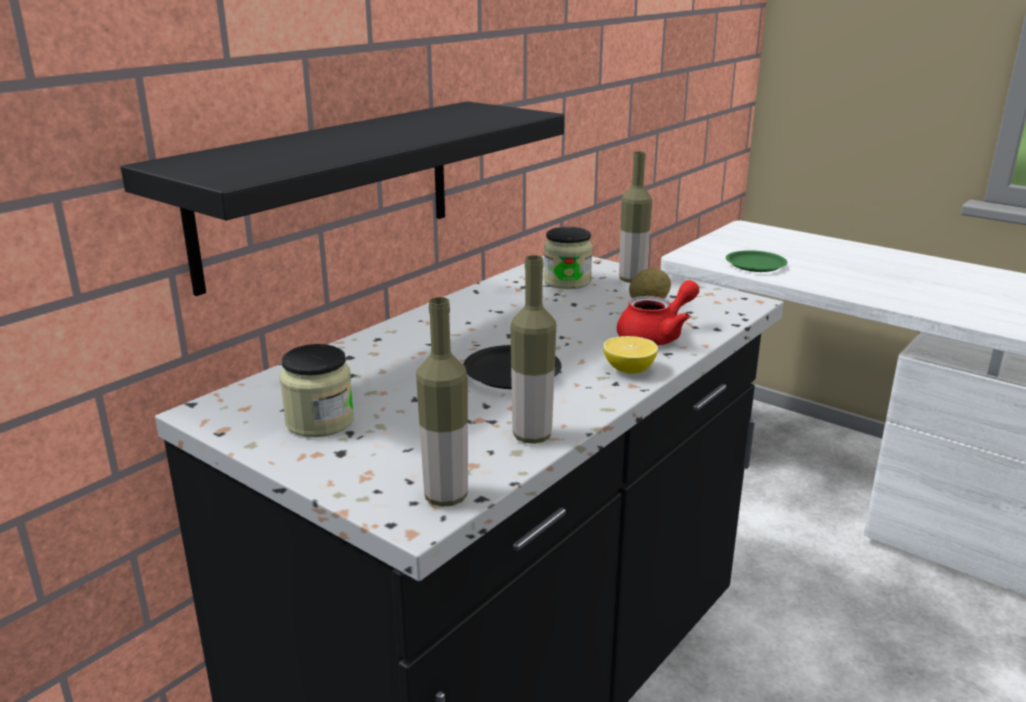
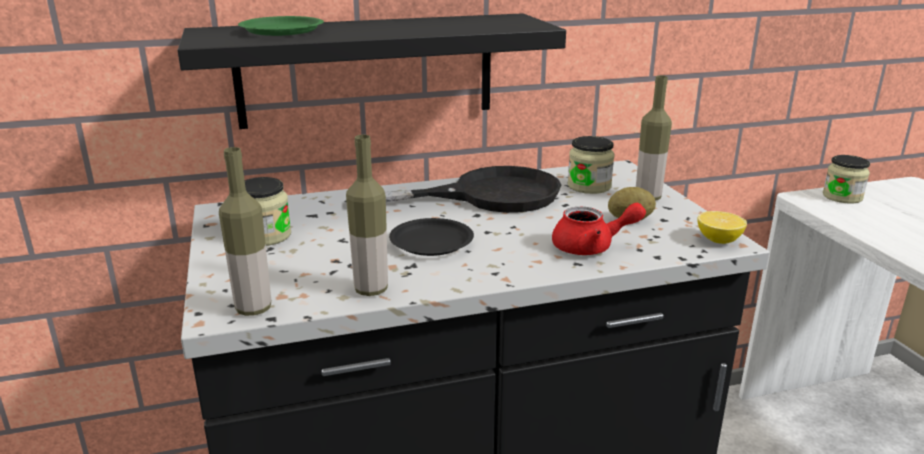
camera: 35 degrees right, 0 degrees up
(489, 314) = (487, 195): none -> black frying pan
(629, 370) = (522, 266): lemon -> lemon (718, 240)
(711, 249) = (842, 197): none -> jar
(755, 265) = (870, 222): green plate -> green plate (282, 31)

